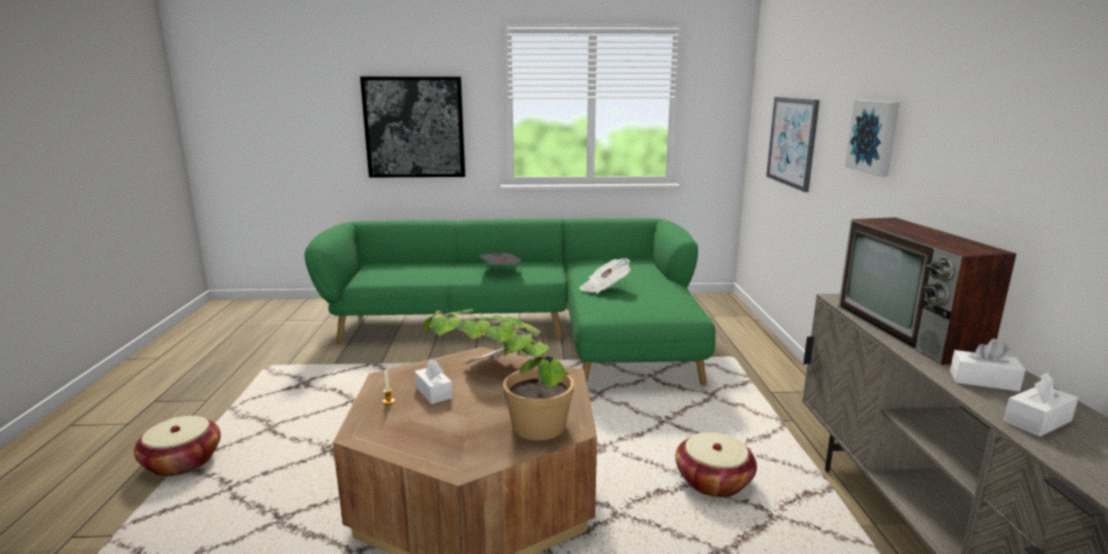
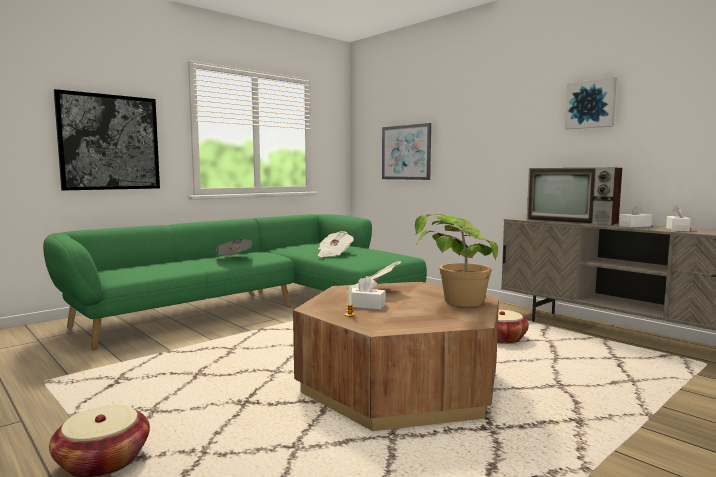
camera: 40 degrees left, 10 degrees down
(874, 136) = (489, 136): picture -> picture (591, 104)

